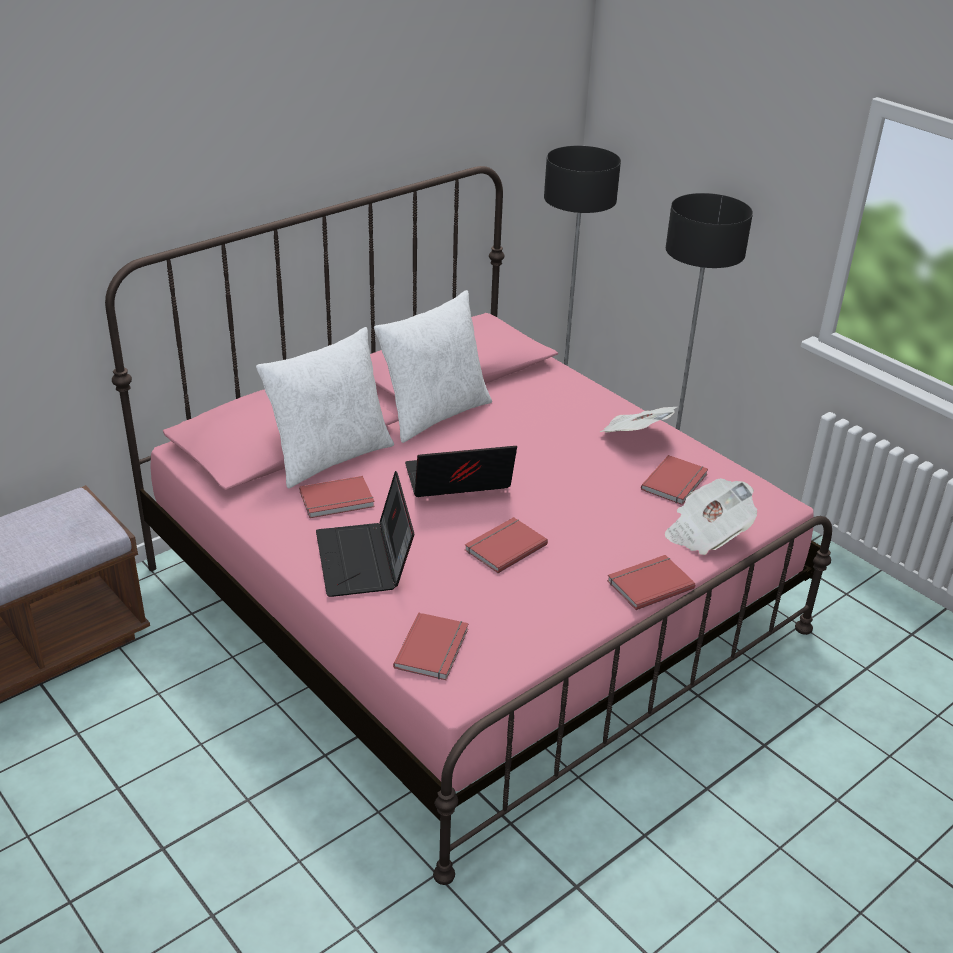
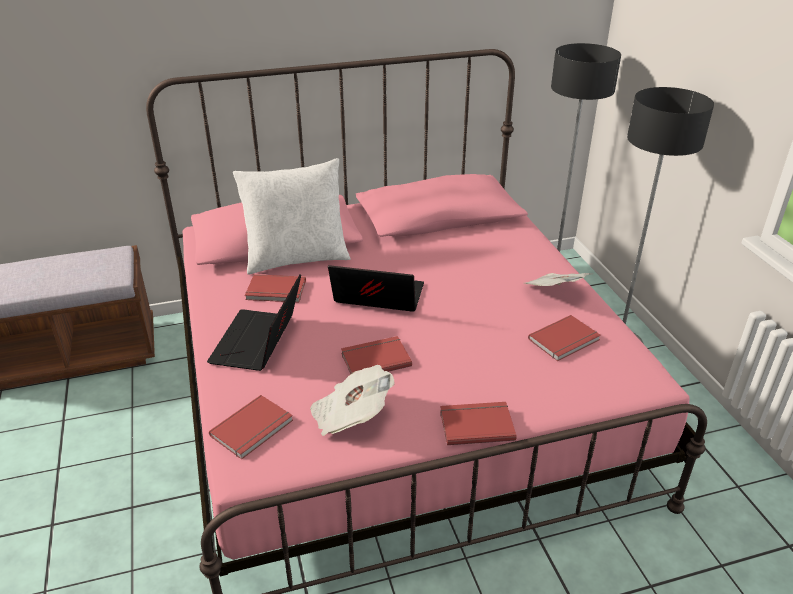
camera: 25 degrees right, 0 degrees up
(434, 414) = (399, 242): white pillow -> none
(706, 534) = (563, 393): newspaper -> newspaper (350, 416)

